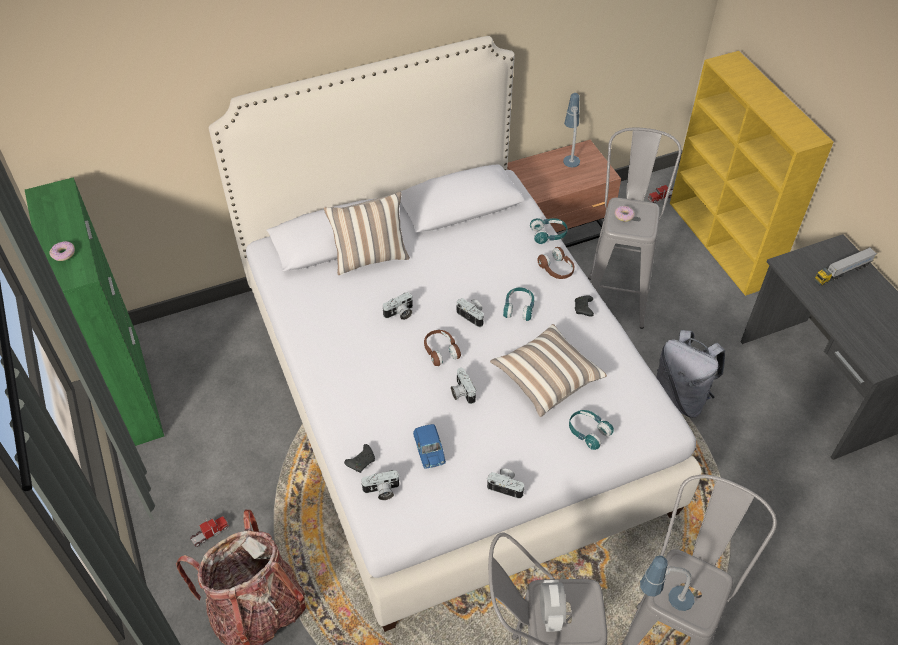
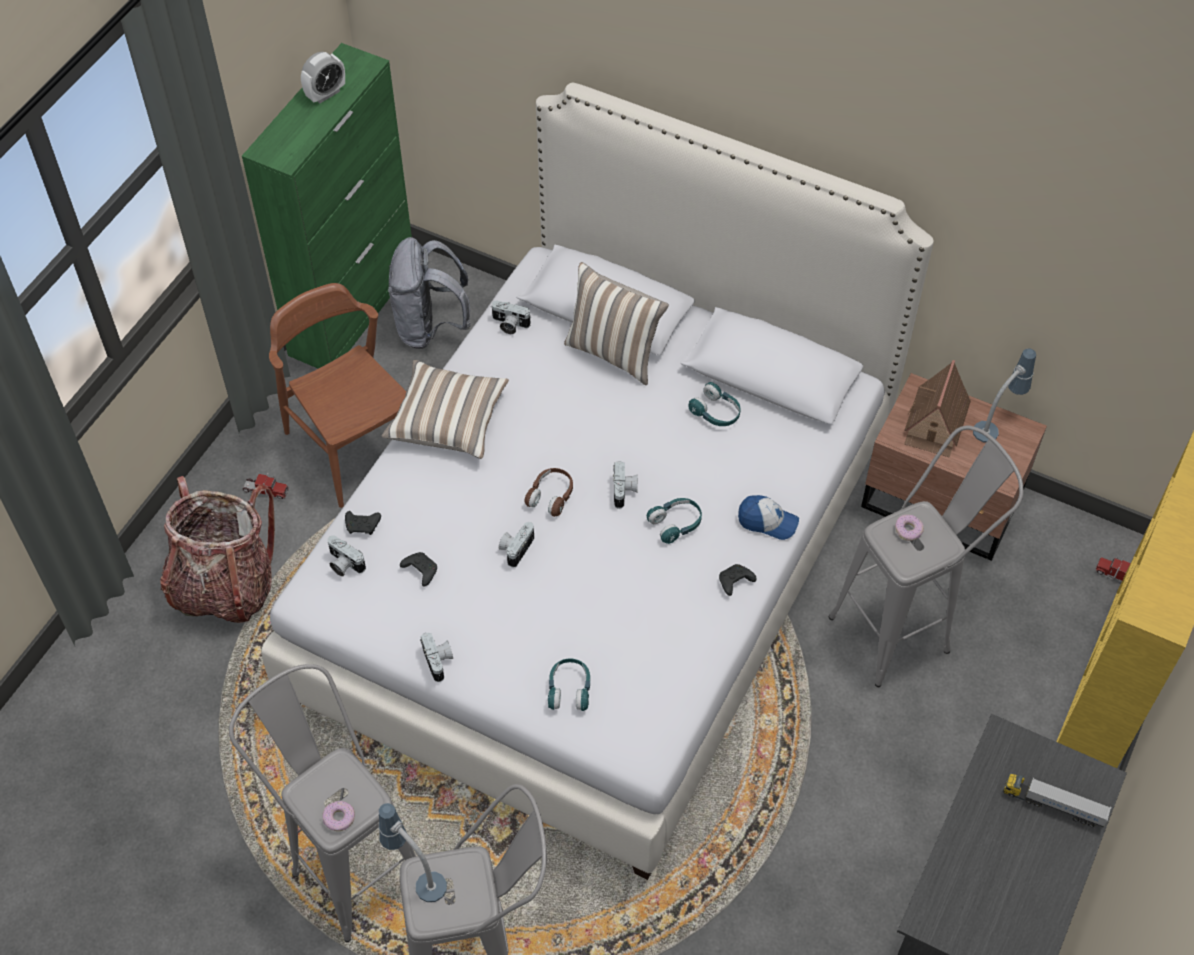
camera: 50 degrees right, 5 degrees up
(64, 254) = (296, 129): donut -> donut (339, 818)
(232, 460) = (354, 445): none -> brown chair
(400, 313) = (565, 429): camera -> camera (509, 324)
(429, 452) = (420, 570): blue toy car -> black game controller
(546, 175) = (935, 423): none -> toy house
(546, 379) = (604, 609): pillow -> pillow (448, 420)
(548, 235) = (812, 481): turquoise headphones -> turquoise headphones (716, 412)
(550, 614) = (322, 784): alarm clock -> alarm clock (326, 94)
(556, 269) = (767, 521): brown headphones -> cap
(680, 398) = (812, 788): grey backpack -> grey backpack (430, 327)

